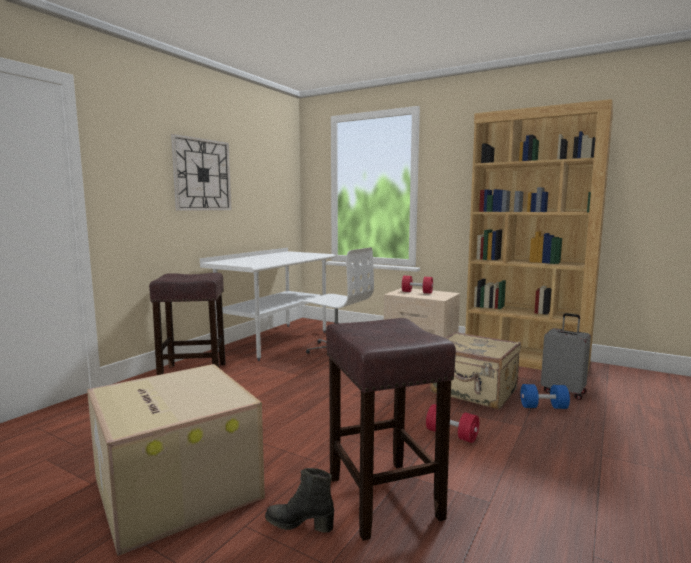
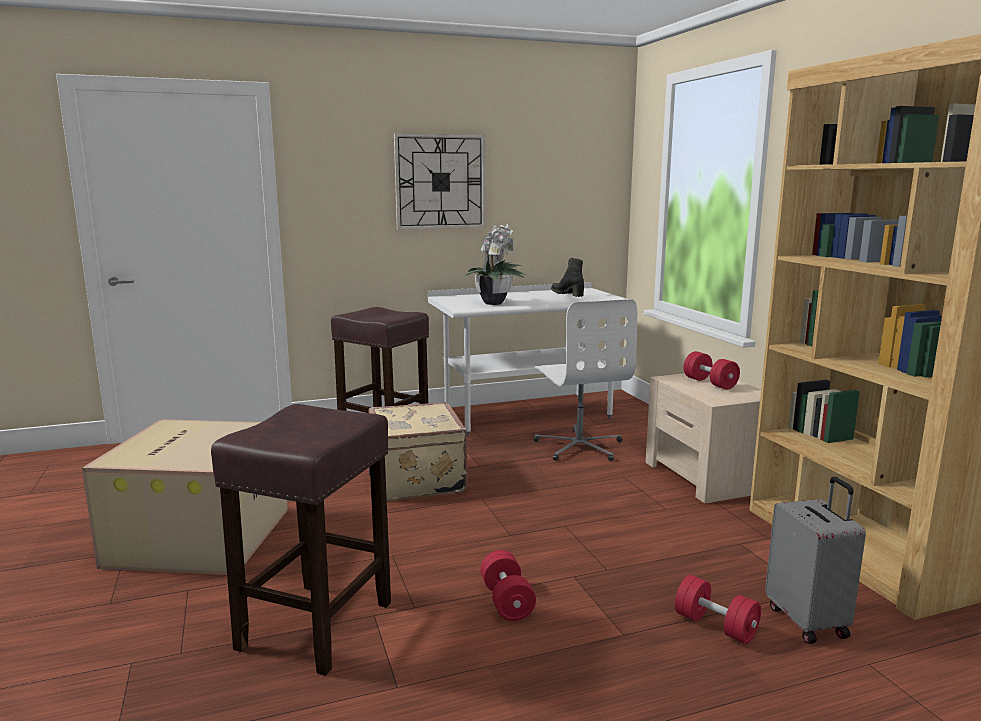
camera: 40 degrees right, 5 degrees up
(262, 261) = (495, 303): none -> potted plant
(299, 524) = (219, 610): black boot -> black boot (567, 294)
(474, 392) = (651, 564): beige suitcase -> beige suitcase (415, 480)
(543, 407) = (715, 626): blue dumbbell -> red dumbbell

